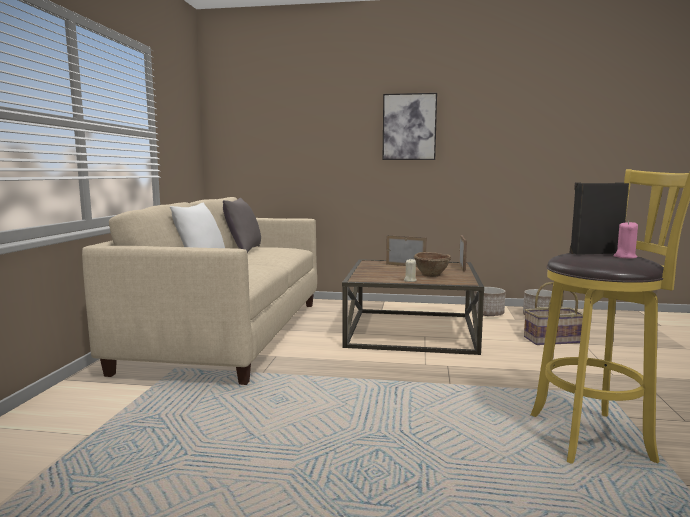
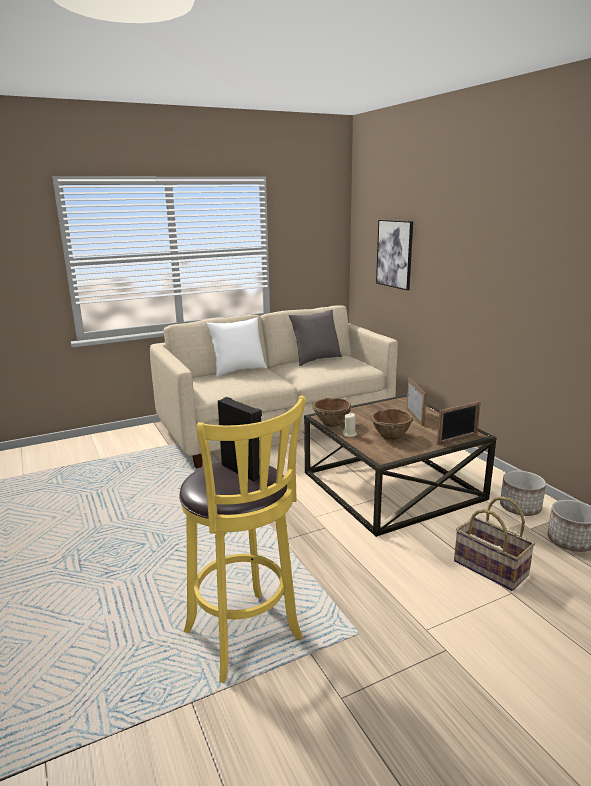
camera: 55 degrees right, 10 degrees up
(378, 280) = (331, 424): none -> brown bowl
(409, 127) = (497, 249): picture -> picture (394, 254)
(625, 257) = (230, 485): pink candle -> none

